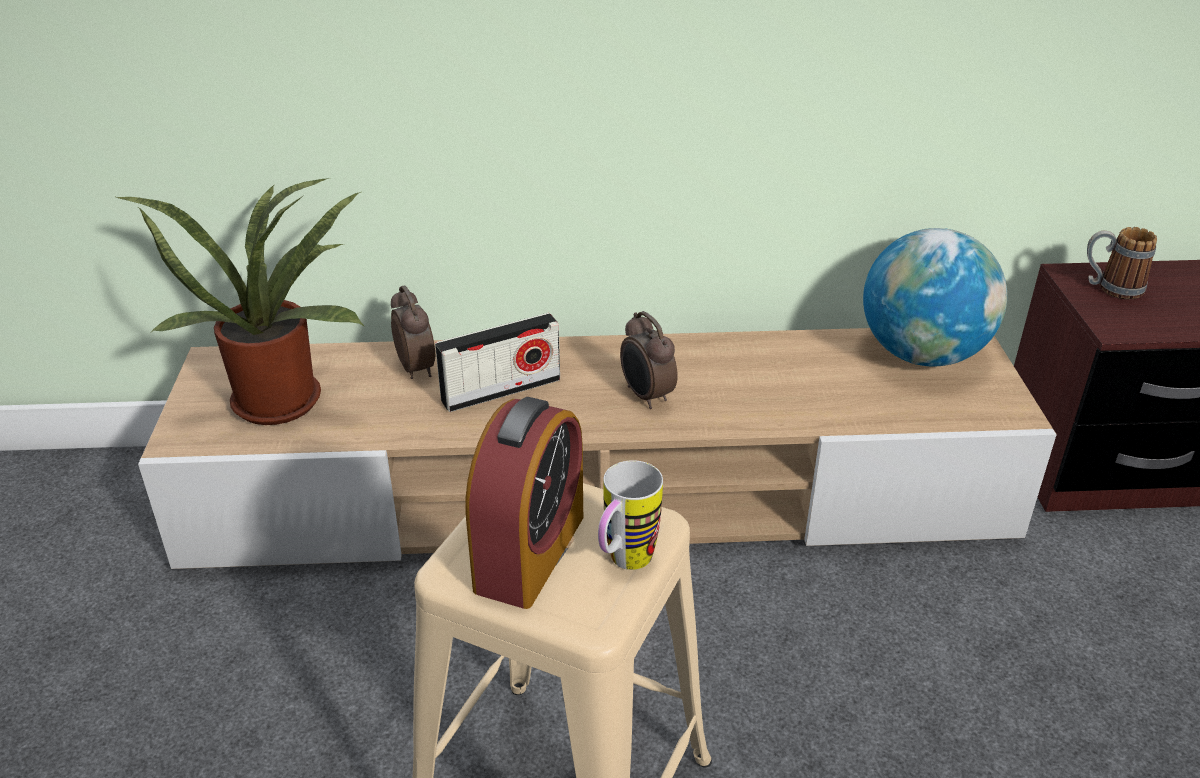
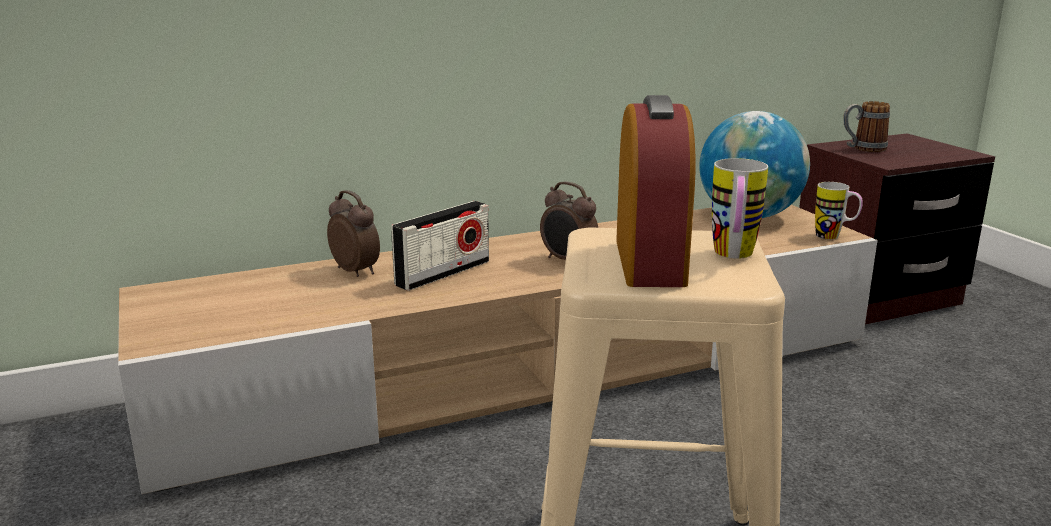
camera: 20 degrees left, 15 degrees down
(282, 397) = (240, 303): potted plant -> none
(1001, 418) = (834, 237): none -> mug

